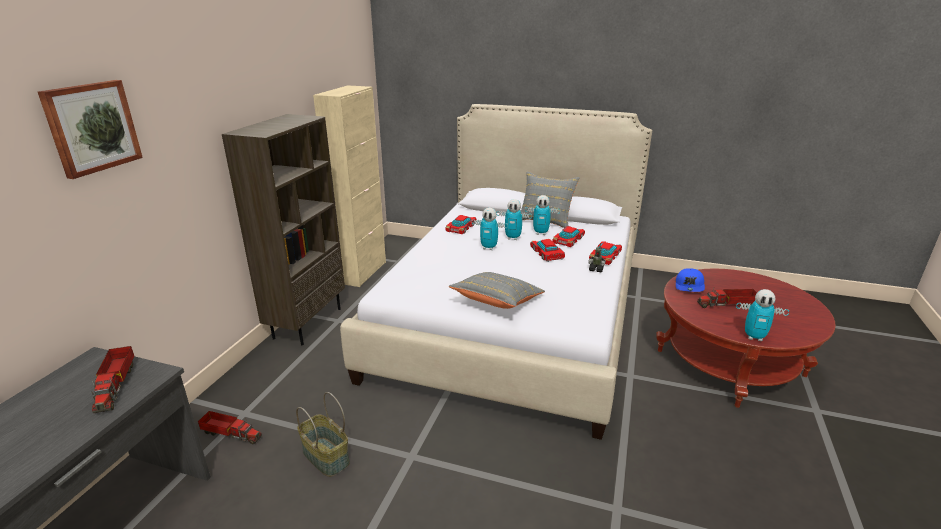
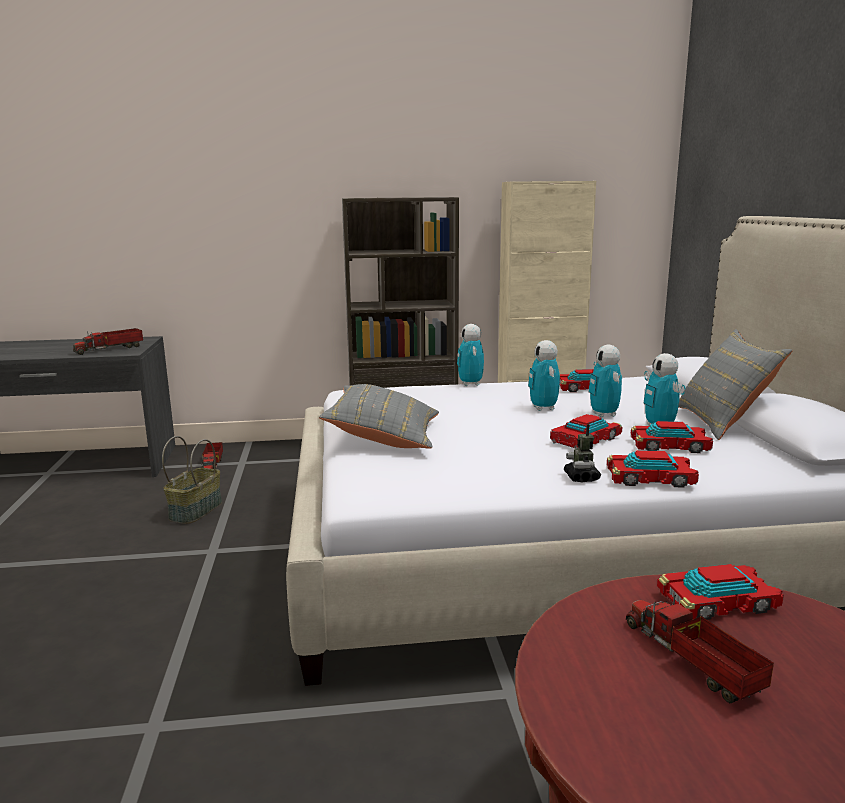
camera: 65 degrees right, 10 degrees down
(92, 127) = (205, 164): picture -> none
(689, 286) = (718, 602): blue cap -> toy car
(754, 337) = (561, 710): toy robot -> toy robot (470, 384)

